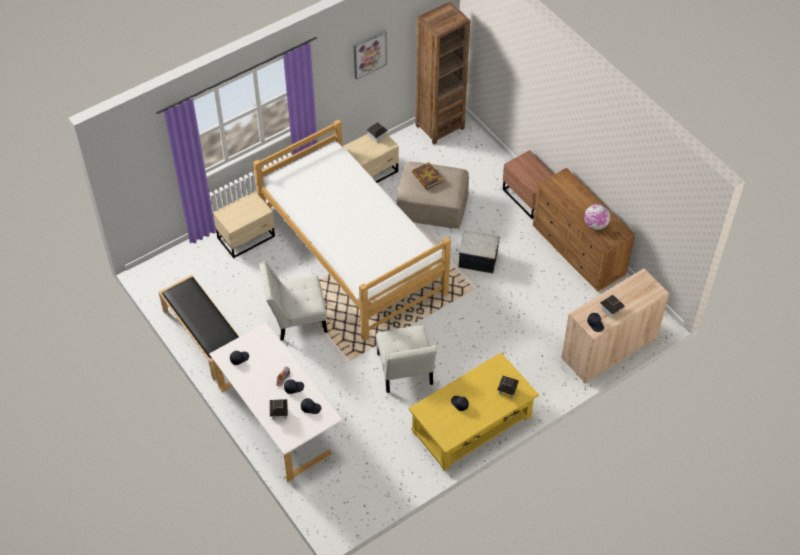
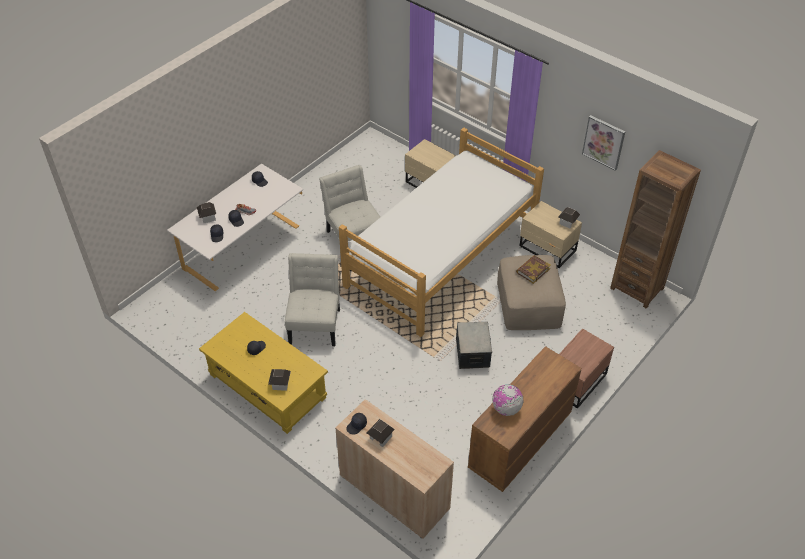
camera: 75 degrees right, 5 degrees down
(203, 335) = (318, 184): black bench -> none
(405, 372) = (315, 323): white chair -> white chair turned 120 degrees clockwise

